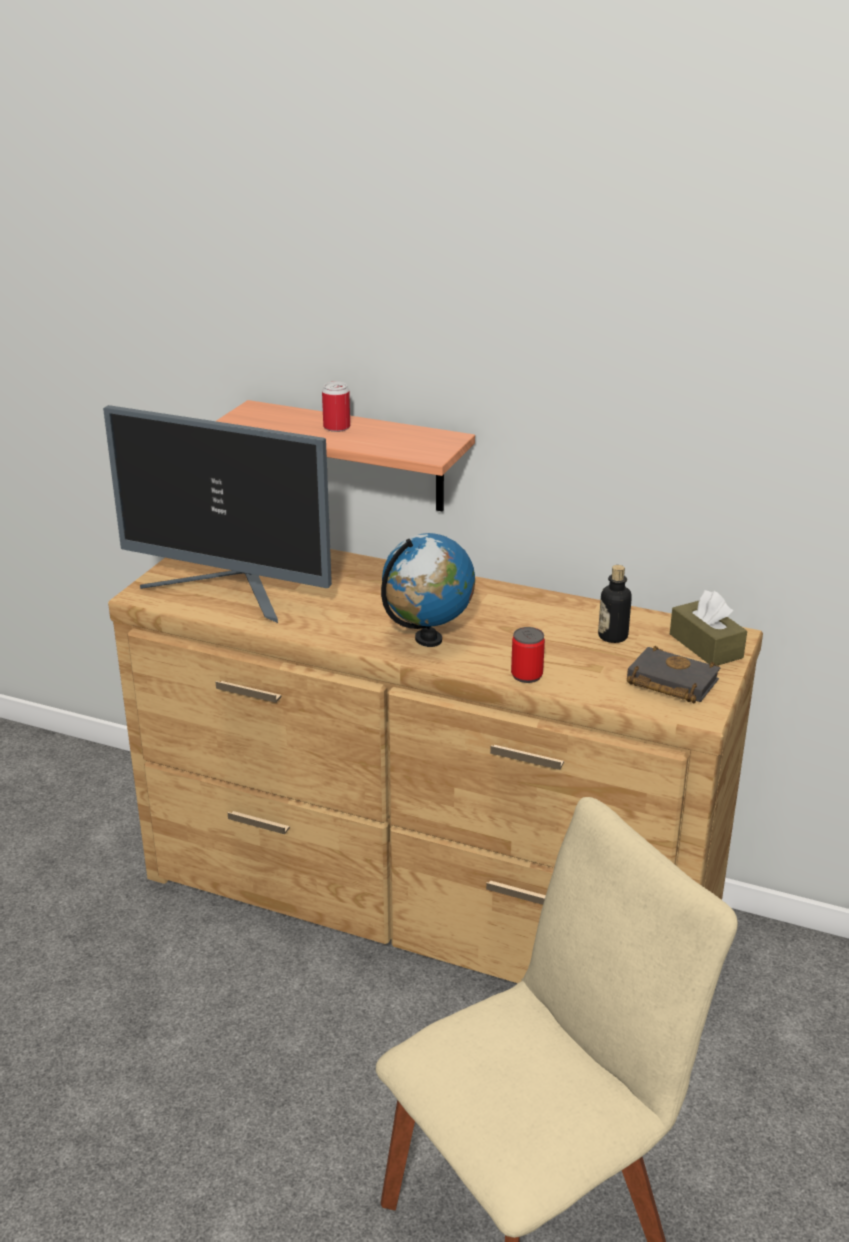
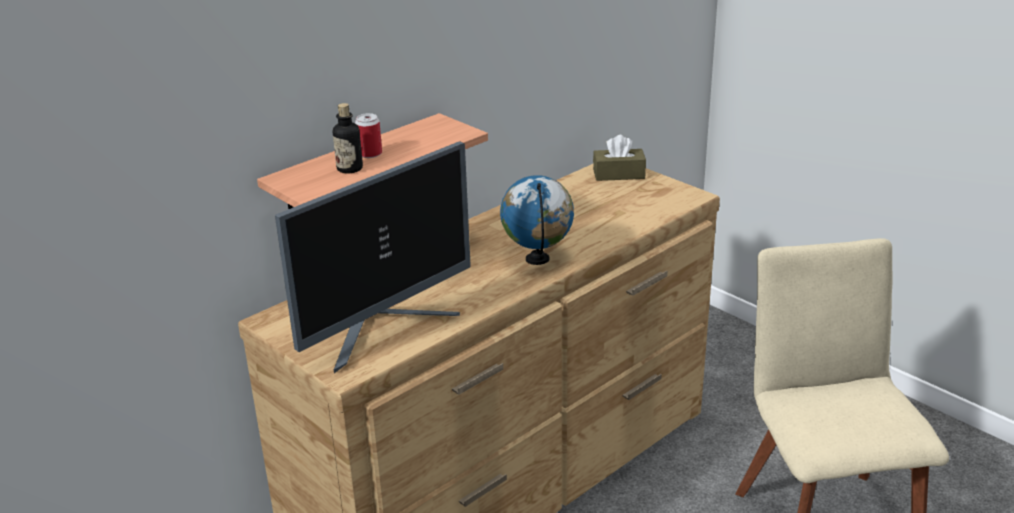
camera: 65 degrees left, 0 degrees up
(526, 675) = (613, 236): can -> none
(612, 636) = (584, 198): bottle -> bottle (349, 168)
(669, 682) = (653, 195): black book -> none

